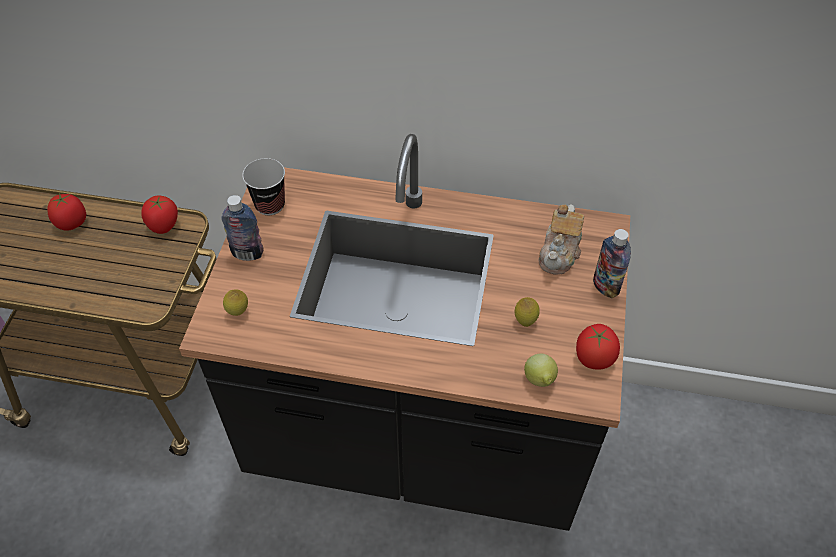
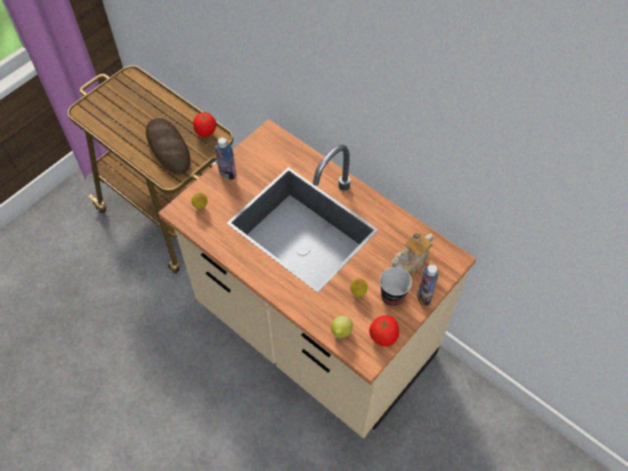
camera: 30 degrees right, 5 degrees up
(72, 223) = (158, 107): tomato -> none
(122, 268) = (168, 148): none -> bread
(270, 205) = (259, 149): cup -> cup (392, 297)
(418, 438) = (314, 333): black counter -> beige counter

